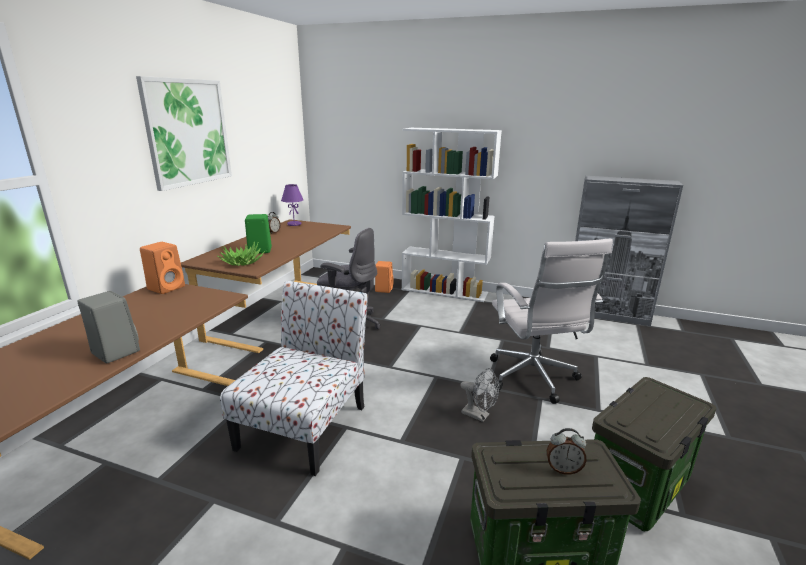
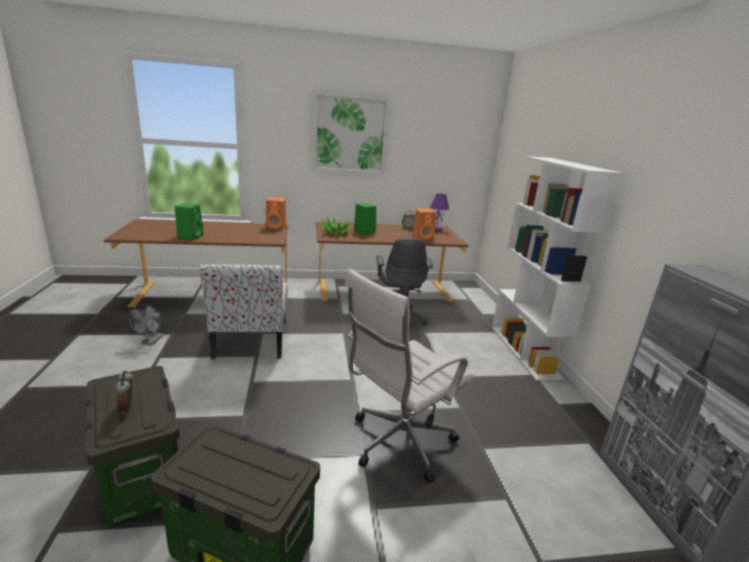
camera: 60 degrees right, 0 degrees up
(114, 352) = (190, 236): grey speaker -> green speaker
(305, 425) = (250, 340): chair -> chair turned 90 degrees clockwise
(384, 289) = (479, 319): orange speaker -> orange speaker (423, 238)
(479, 415) = (307, 416): grey fan -> grey fan (151, 341)

